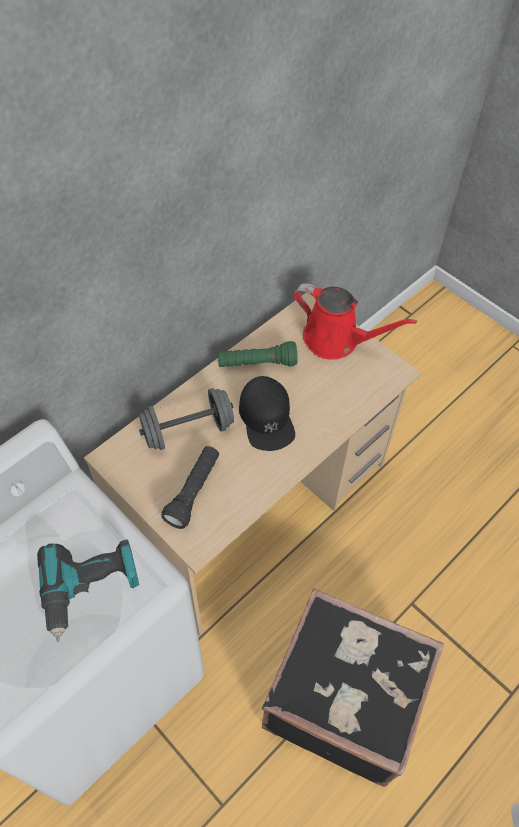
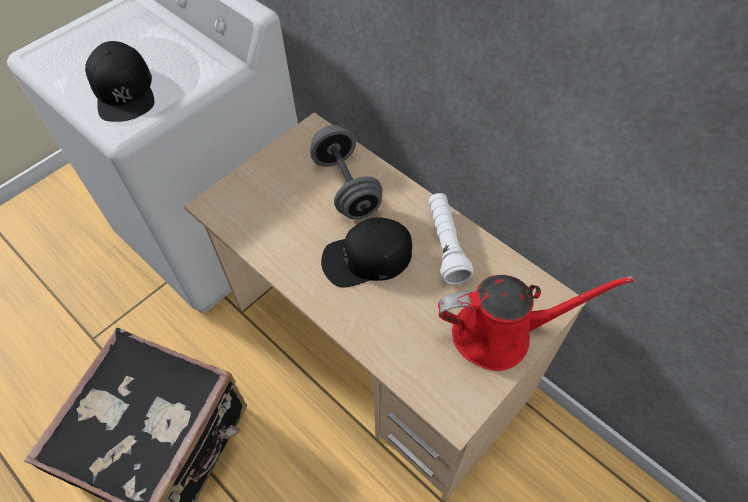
camera: 90 degrees right, 0 degrees up
(91, 588) = (124, 90): power drill -> black cap
(193, 491) = (272, 197): black flashlight -> none
(257, 364) = (446, 244): green flashlight -> white flashlight
(336, 340) = (500, 334): red watering can -> red watering can turned 120 degrees counterclockwise

